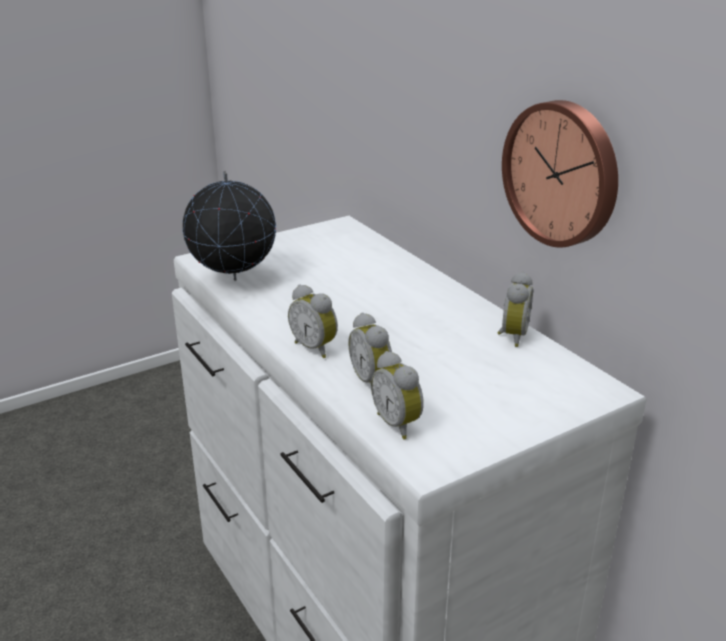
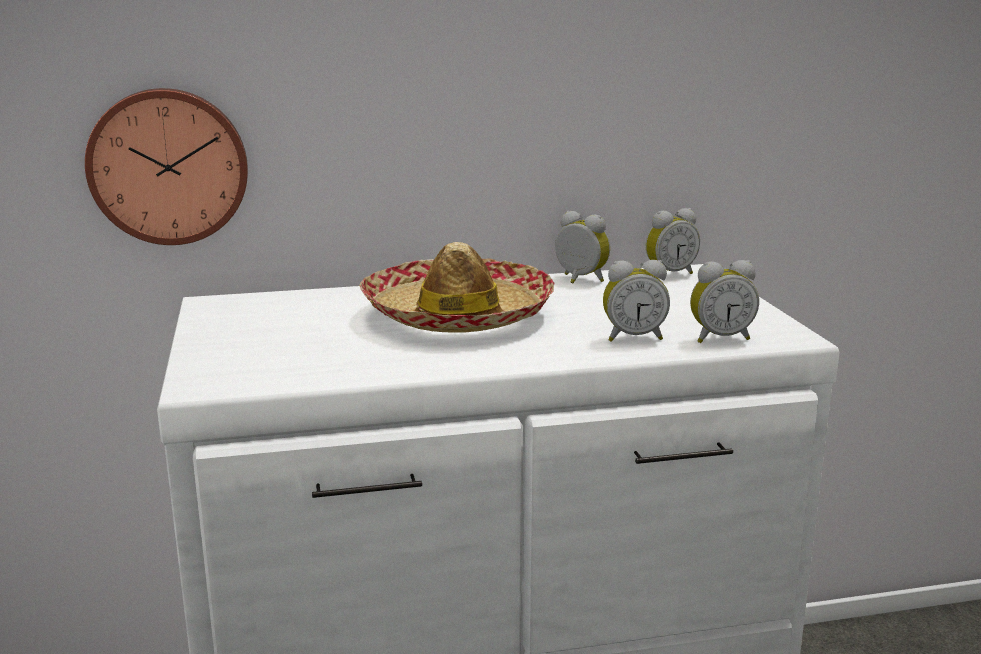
camera: 70 degrees left, 10 degrees down
(234, 281) = (307, 373): globe -> none
(316, 347) = (540, 351): alarm clock -> alarm clock (668, 274)
(375, 303) = (456, 315): none -> hat
(563, 173) = (565, 102): wall clock -> wall clock (169, 166)

